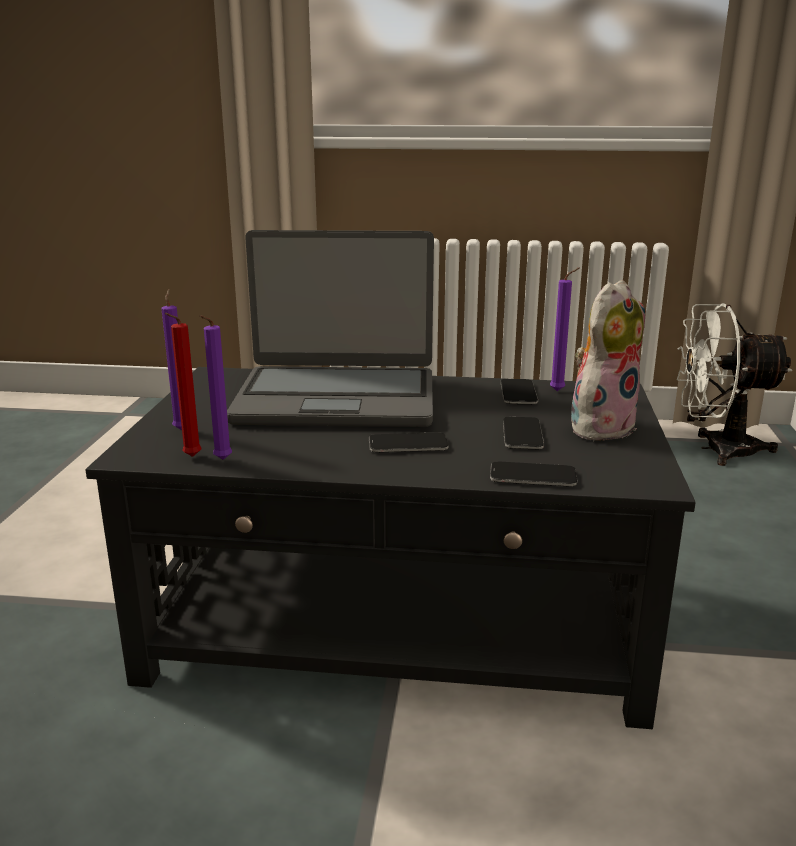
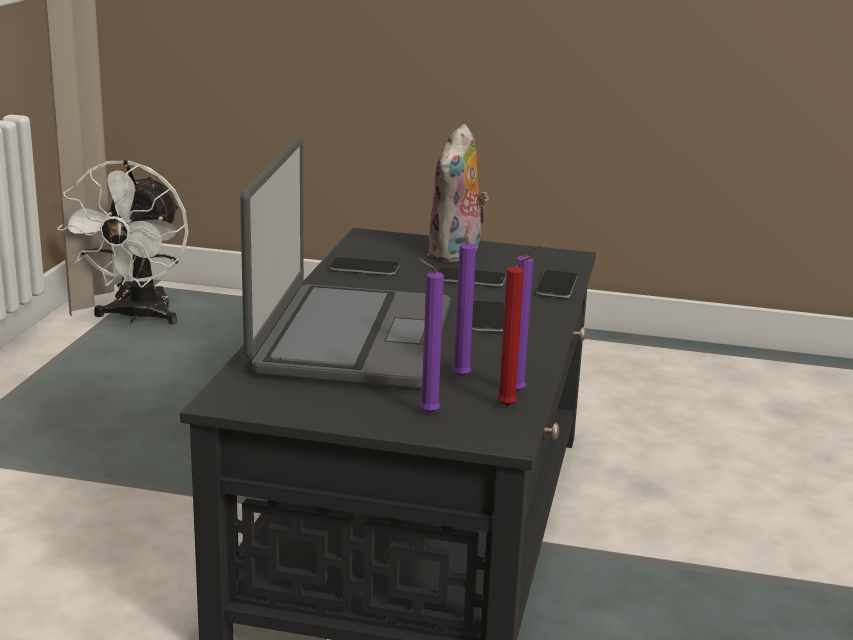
camera: 85 degrees left, 0 degrees up
(559, 391) = (364, 254): purple candle -> purple candle (461, 376)
(600, 426) = (456, 254): plush toy -> plush toy turned 120 degrees counterclockwise

